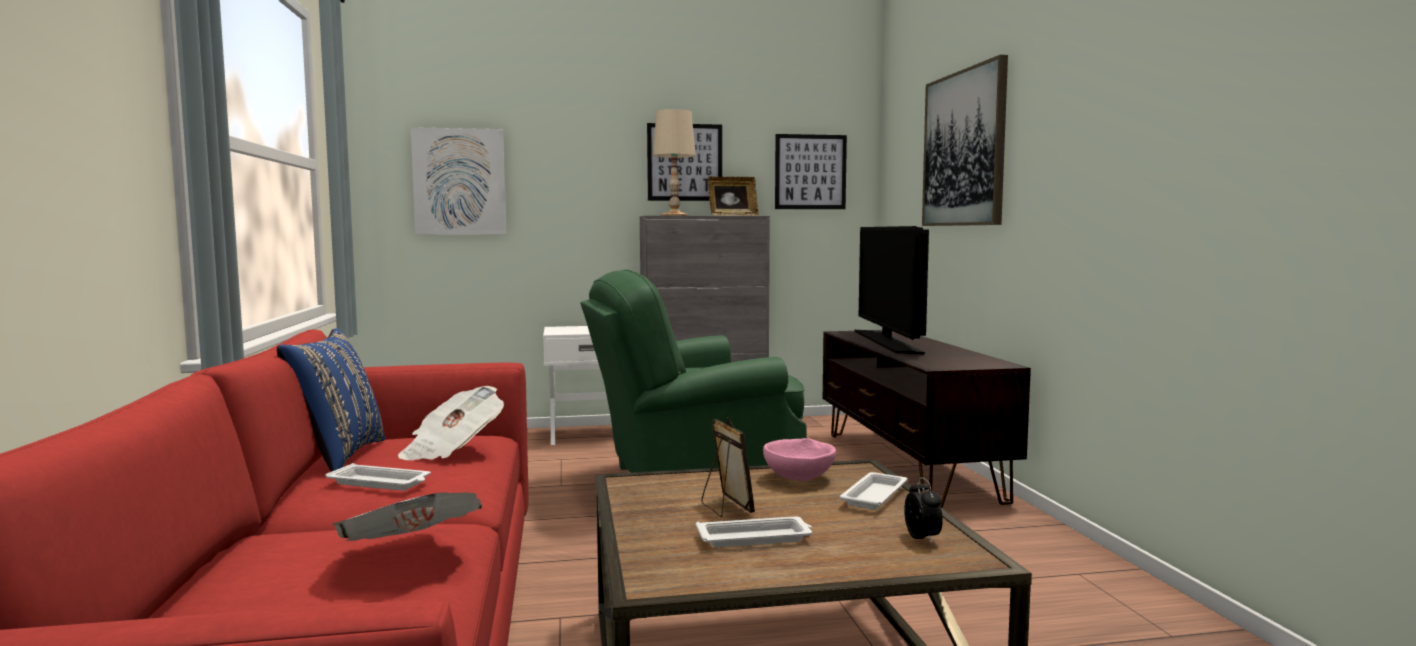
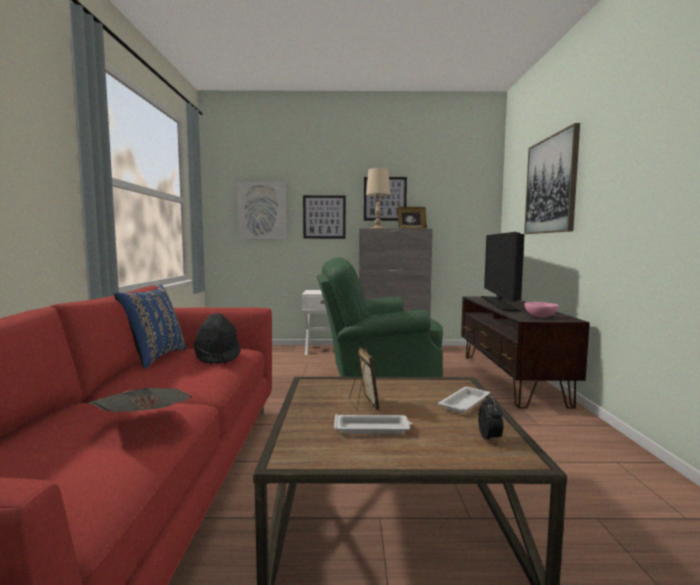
camera: 10 degrees right, 0 degrees up
(380, 483) = (164, 375): white tray -> none
(452, 450) = (217, 357): newspaper -> black hat
(799, 478) = (419, 387): pink bowl -> pink bowl (541, 317)
(810, 172) = (458, 204): picture -> picture (324, 217)

